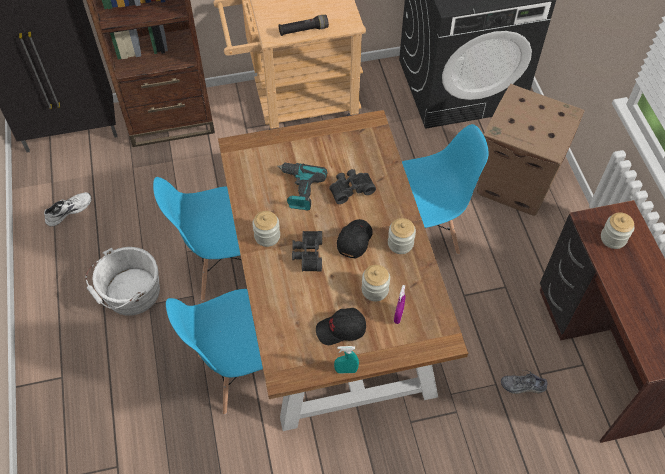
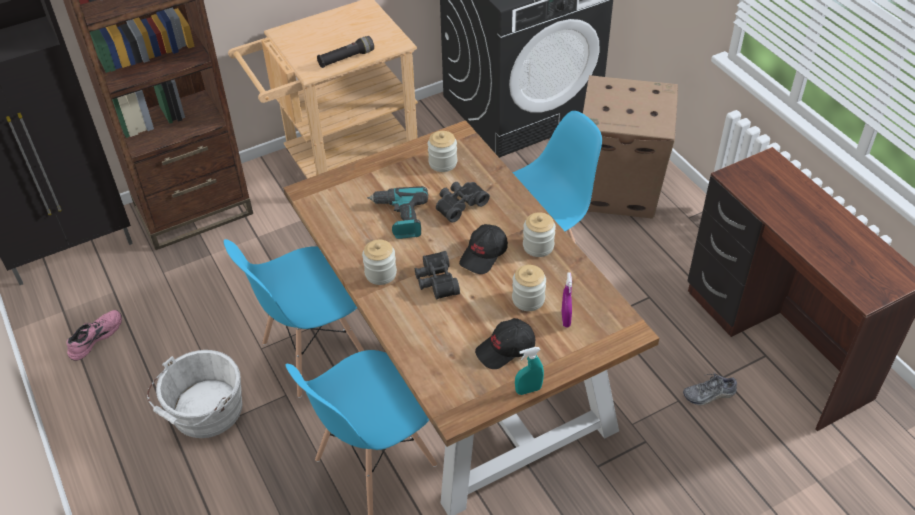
camera: 15 degrees left, 10 degrees down
(68, 210) = (95, 337): white shoe -> pink shoe
(354, 240) = (484, 255): black cap -> black cap turned 150 degrees counterclockwise
(613, 238) = (767, 187): jar -> jar (443, 163)

